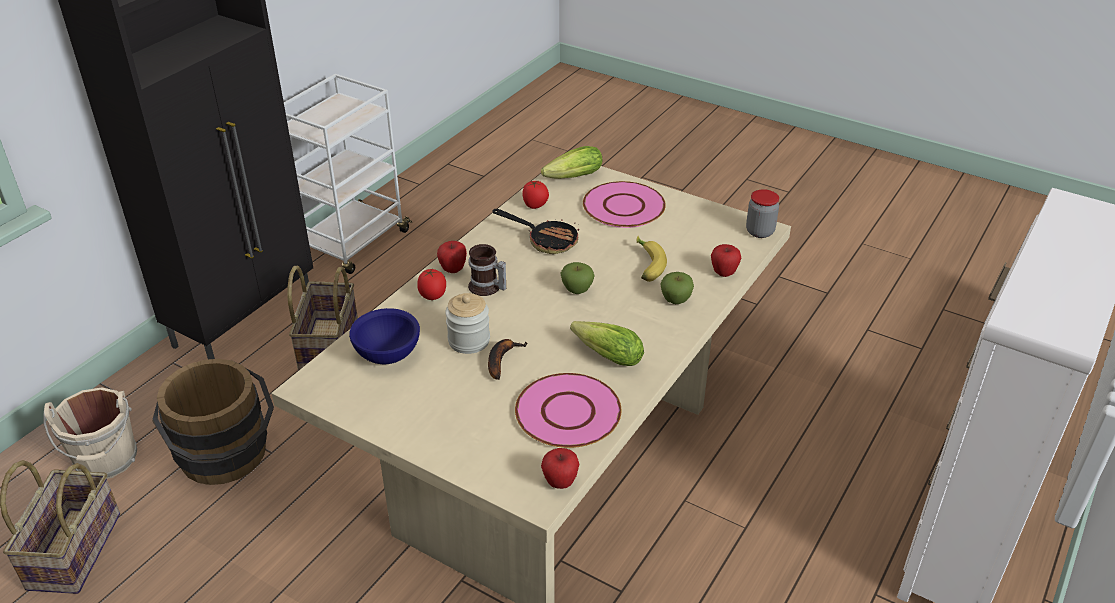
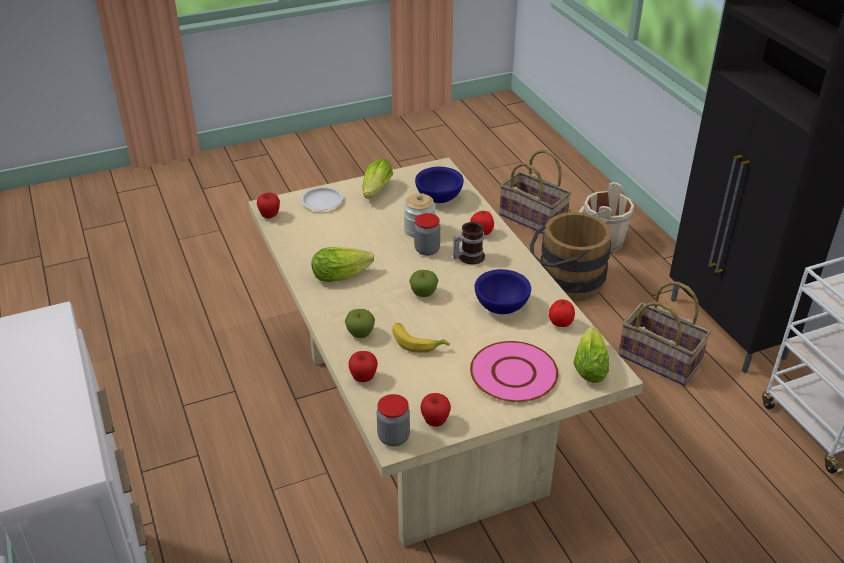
camera: 125 degrees right, 0 degrees up
(417, 415) = (375, 192): none -> lettuce
(453, 269) = (505, 251): apple -> apple (435, 421)
(482, 451) = (322, 202): none -> white plate
(501, 359) = (387, 235): banana -> none
(502, 319) = (427, 250): none -> jar
(546, 240) = (502, 307): frying pan -> blue bowl
(568, 412) = (314, 240): pink plate -> none

